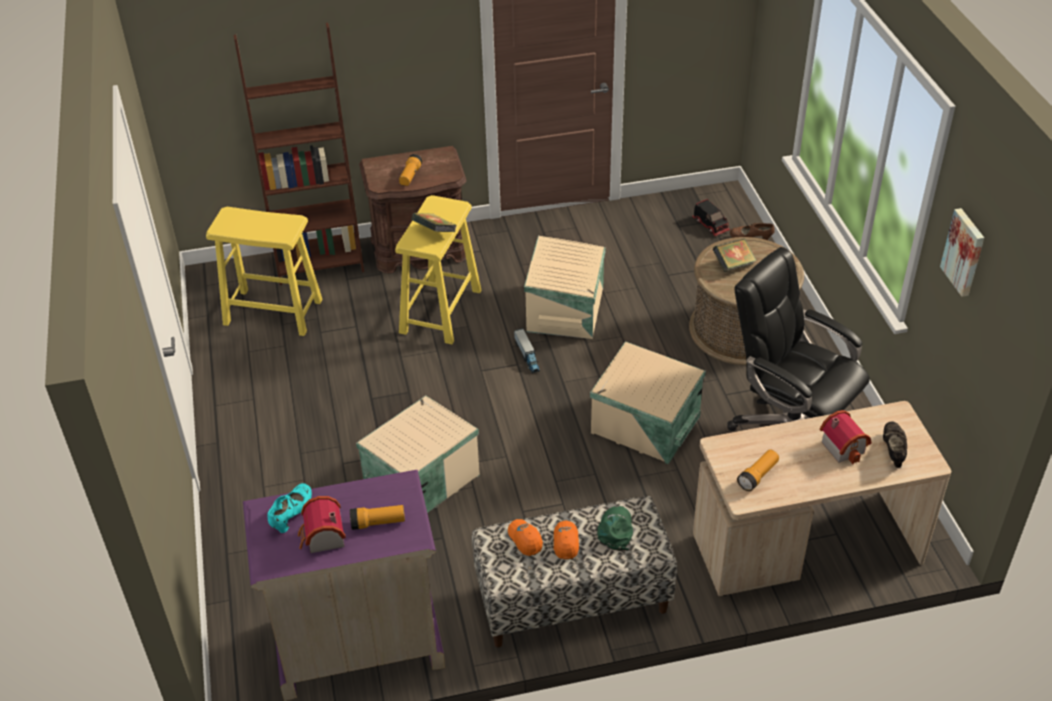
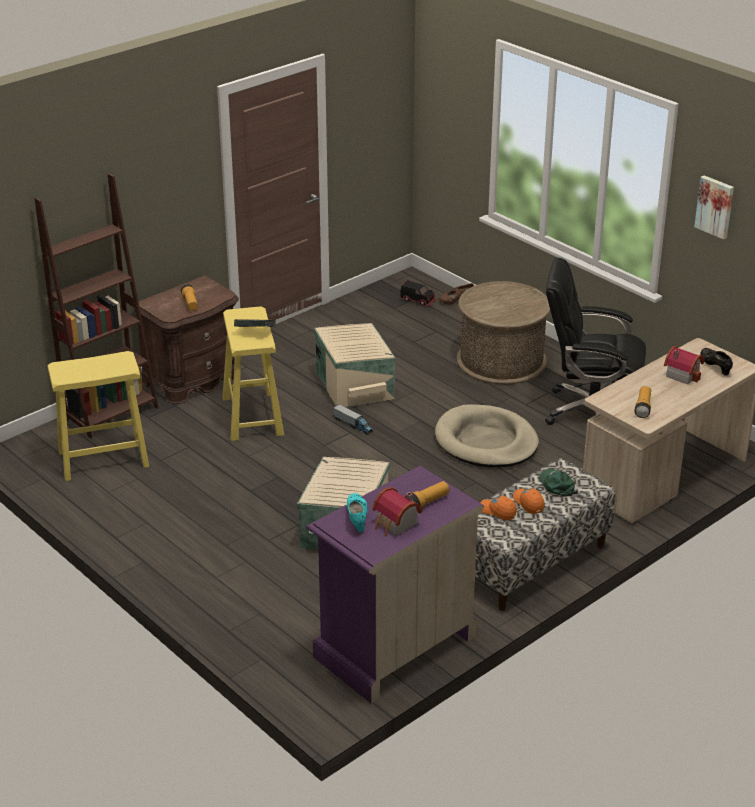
camera: 30 degrees left, 10 degrees down
(645, 426) = (486, 441): beige storage box -> beige dog bed
(733, 265) = (490, 302): book -> none

